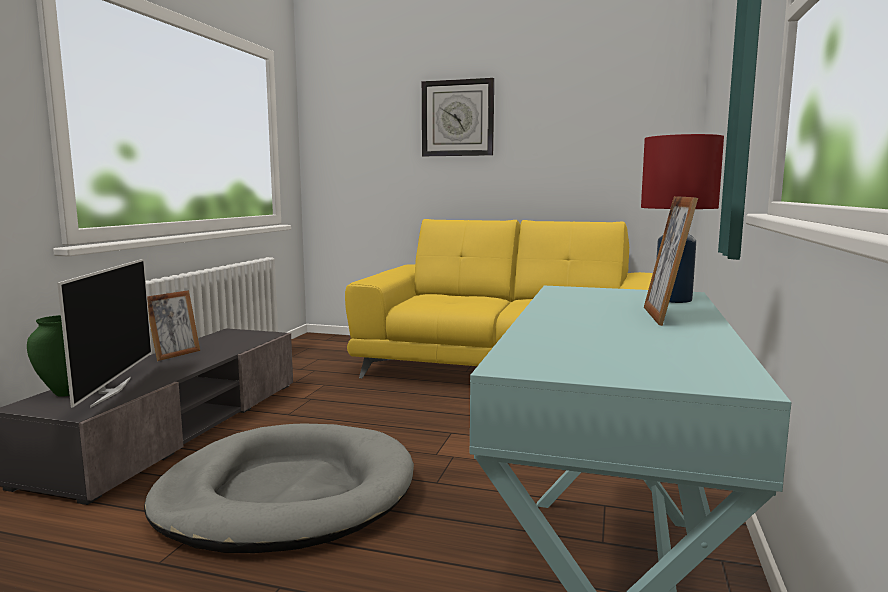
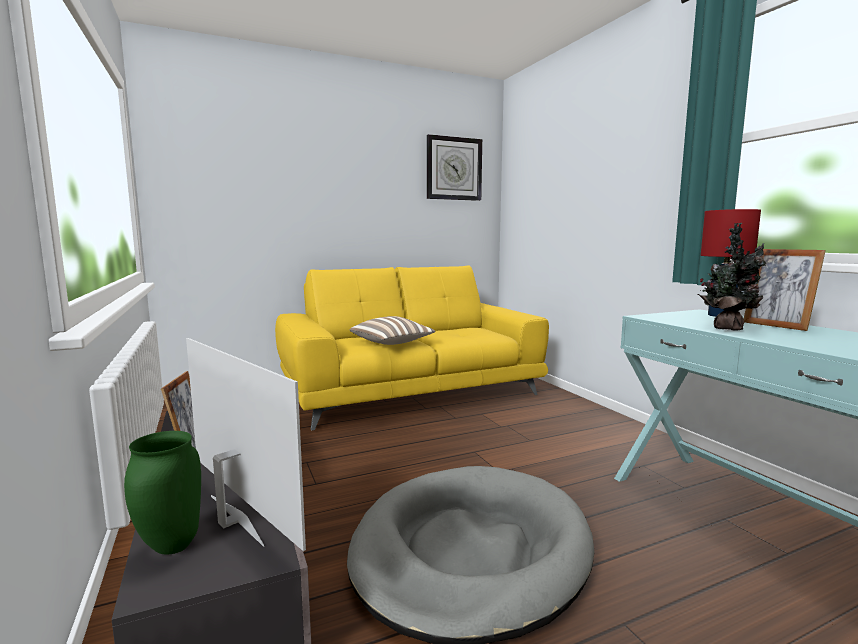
camera: 40 degrees left, 0 degrees up
(457, 118) = (323, 176): wall clock -> wall clock (454, 168)
(459, 304) = (392, 343): none -> pillow
(569, 309) = (728, 329): none -> potted plant

